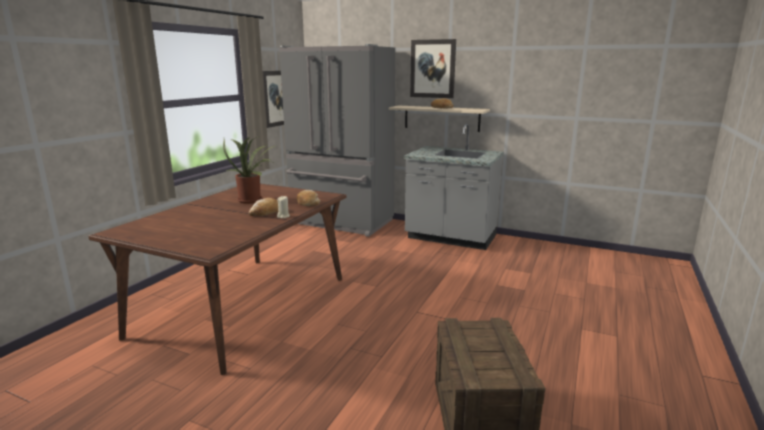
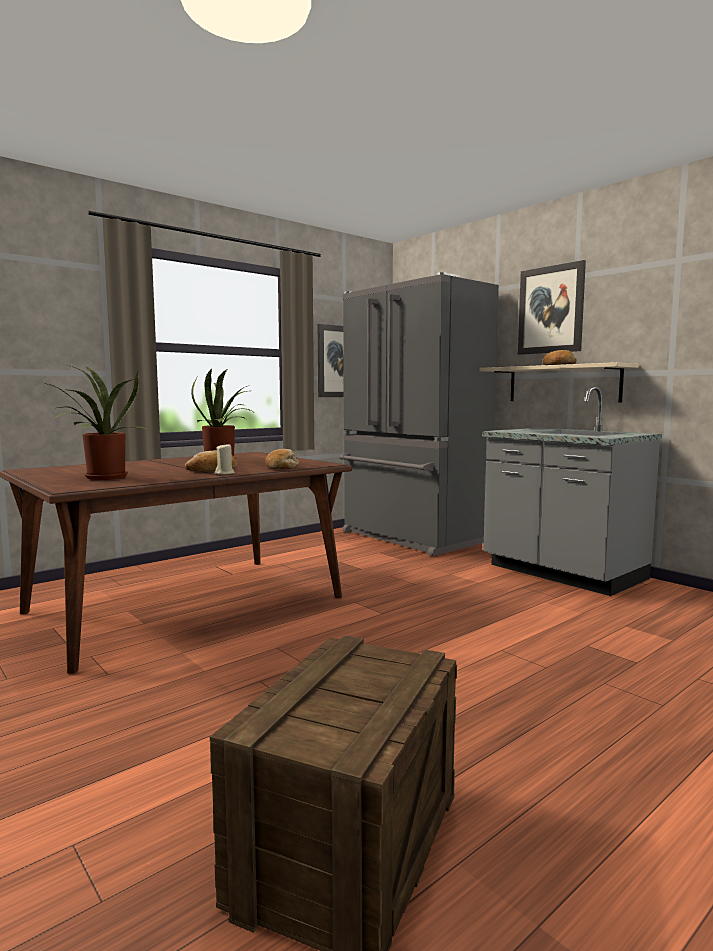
camera: 25 degrees right, 10 degrees down
(205, 234) = (102, 478): none -> potted plant

